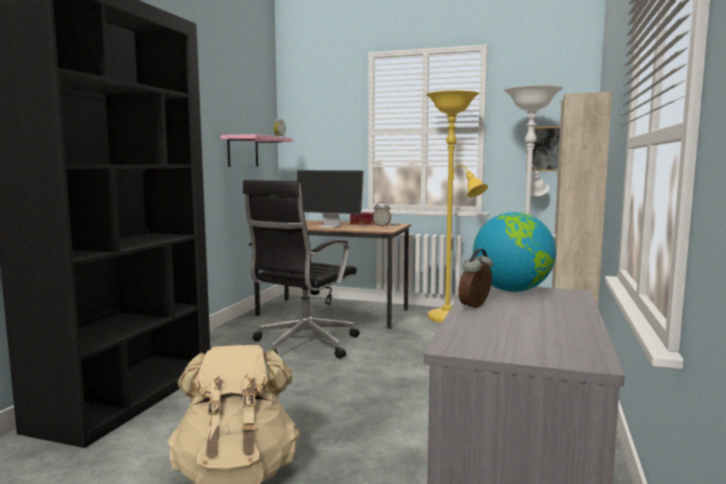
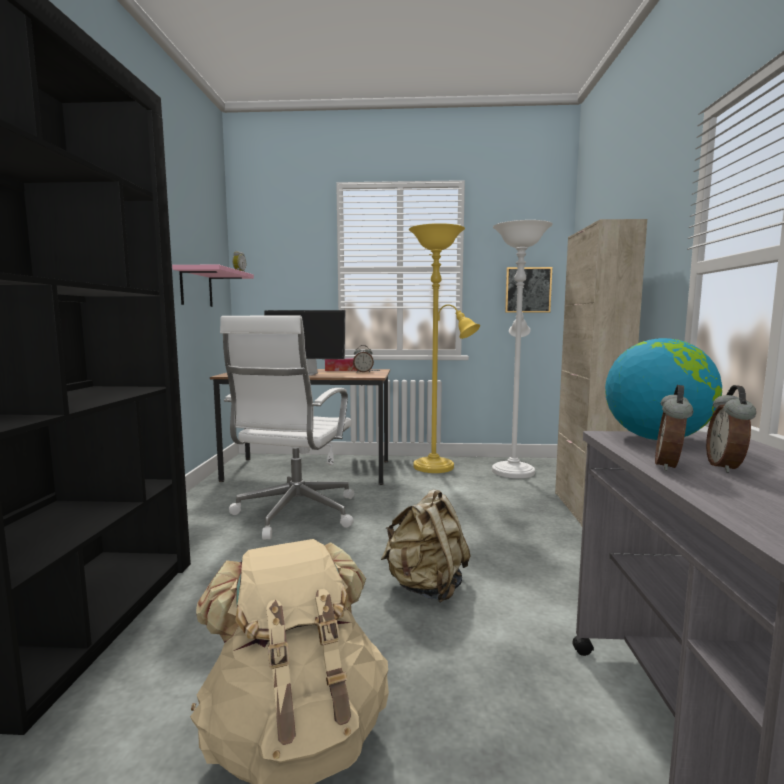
camera: 15 degrees left, 0 degrees up
(303, 345) = (294, 514): black office chair -> white office chair
(377, 405) = (426, 587): none -> beige backpack
(516, 310) = (726, 467): none -> alarm clock

